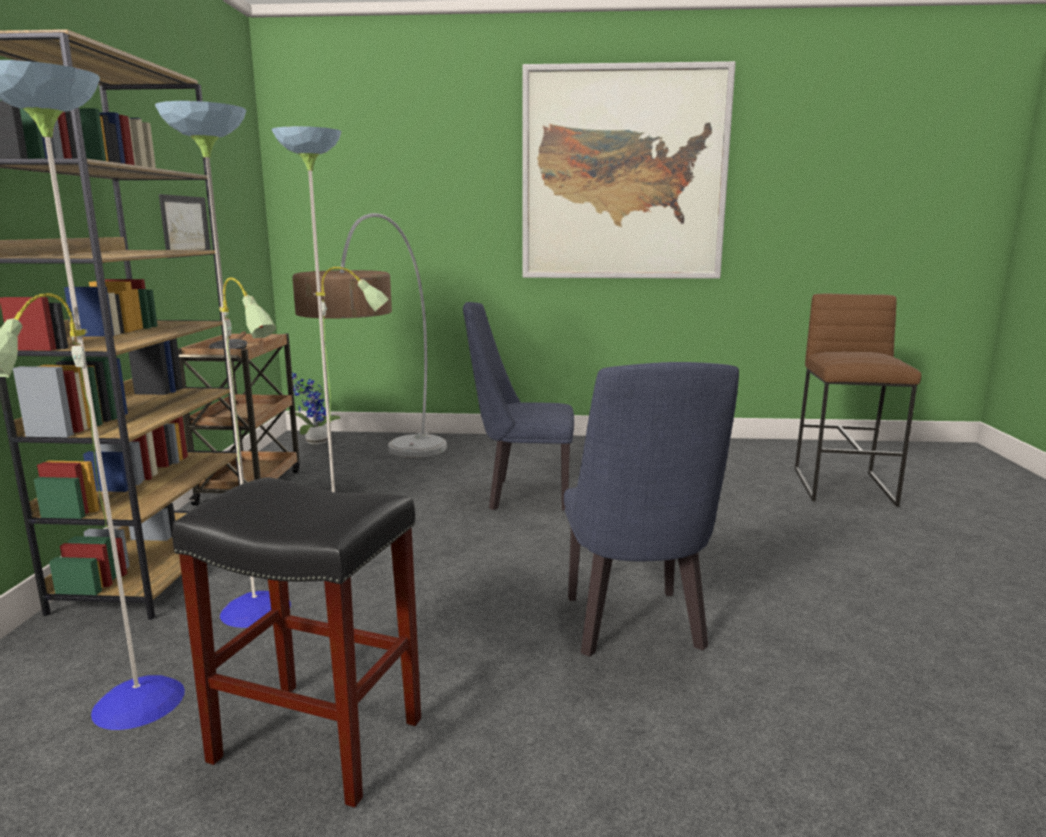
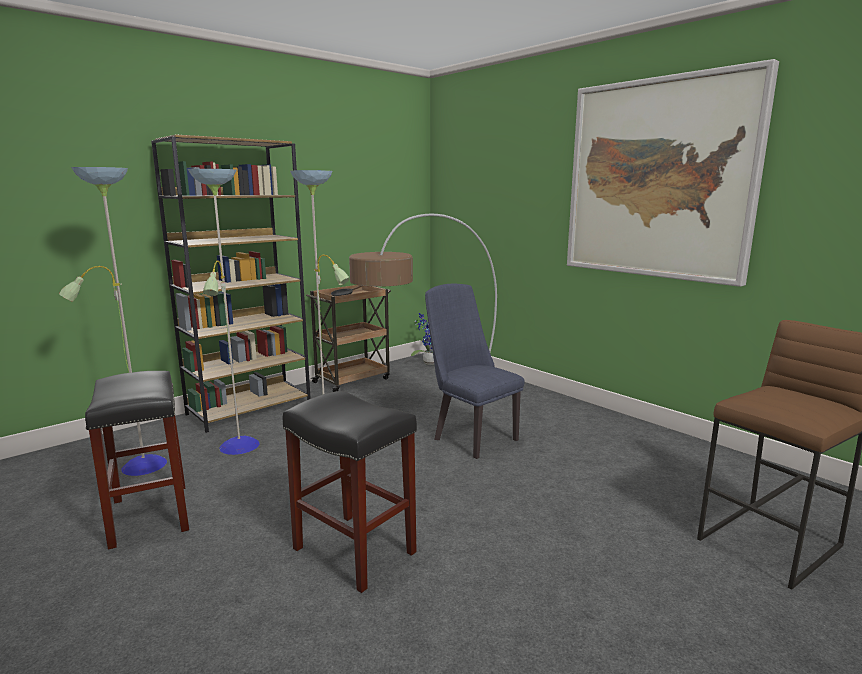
camera: 45 degrees right, 0 degrees up
(185, 226) = (337, 219): picture -> none
(635, 629) = (352, 550): blue chair -> black stool

